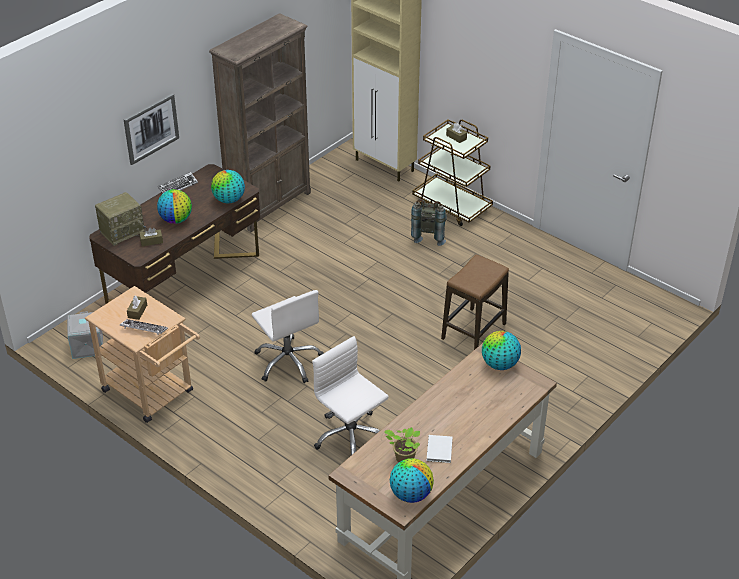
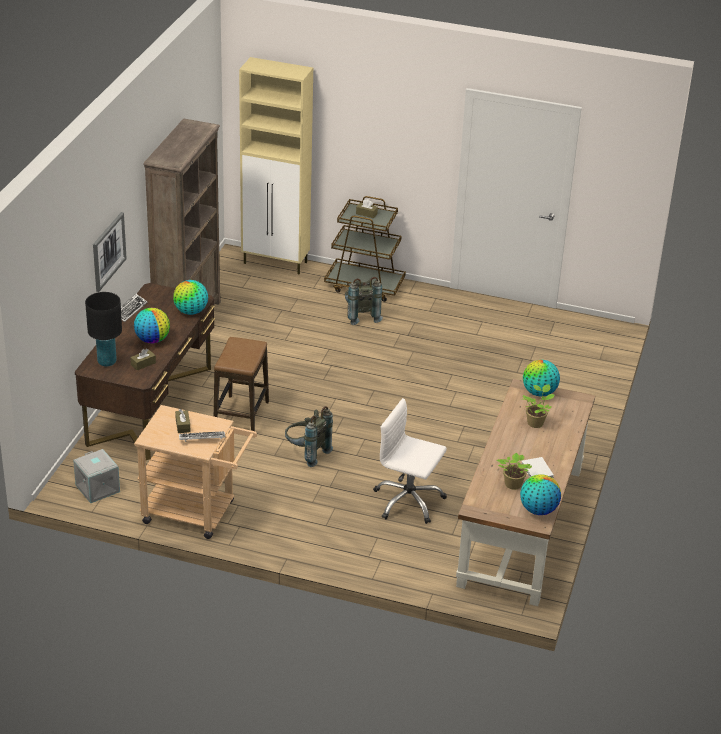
camera: 25 degrees left, 5 degrees down
(122, 232) = (107, 362): radio -> black table lamp
(288, 361) = (306, 453): white office chair -> grey backpack
(473, 332) = (457, 388): stool -> stool (241, 415)
(474, 396) = (536, 422): none -> potted plant

